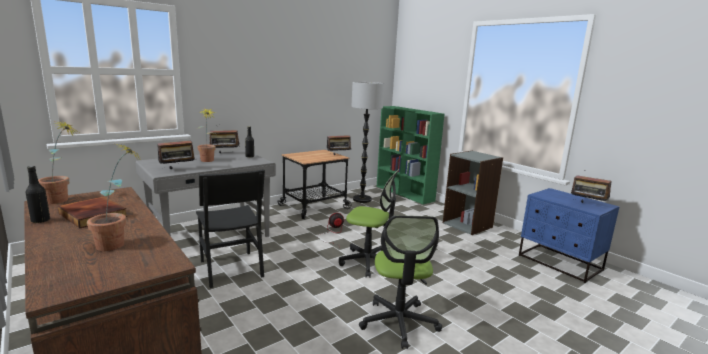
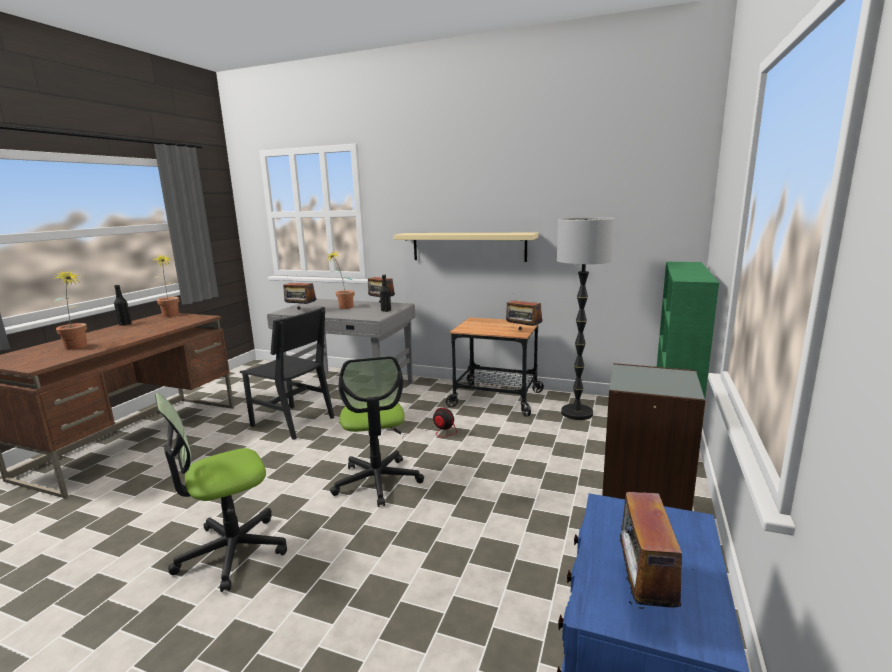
camera: 60 degrees right, 0 degrees up
(95, 215) = (142, 328): book -> none
(231, 268) = (292, 422): black chair -> black chair turned 90 degrees counterclockwise
(275, 101) = (468, 246): none -> beige shelf

